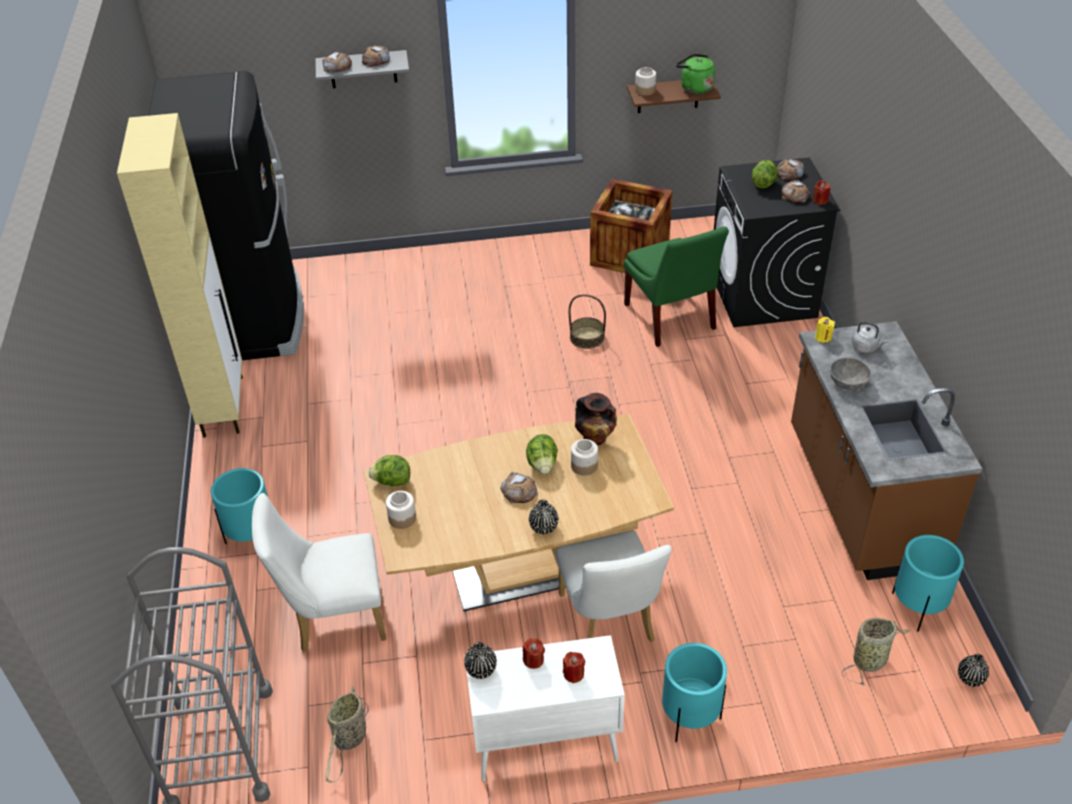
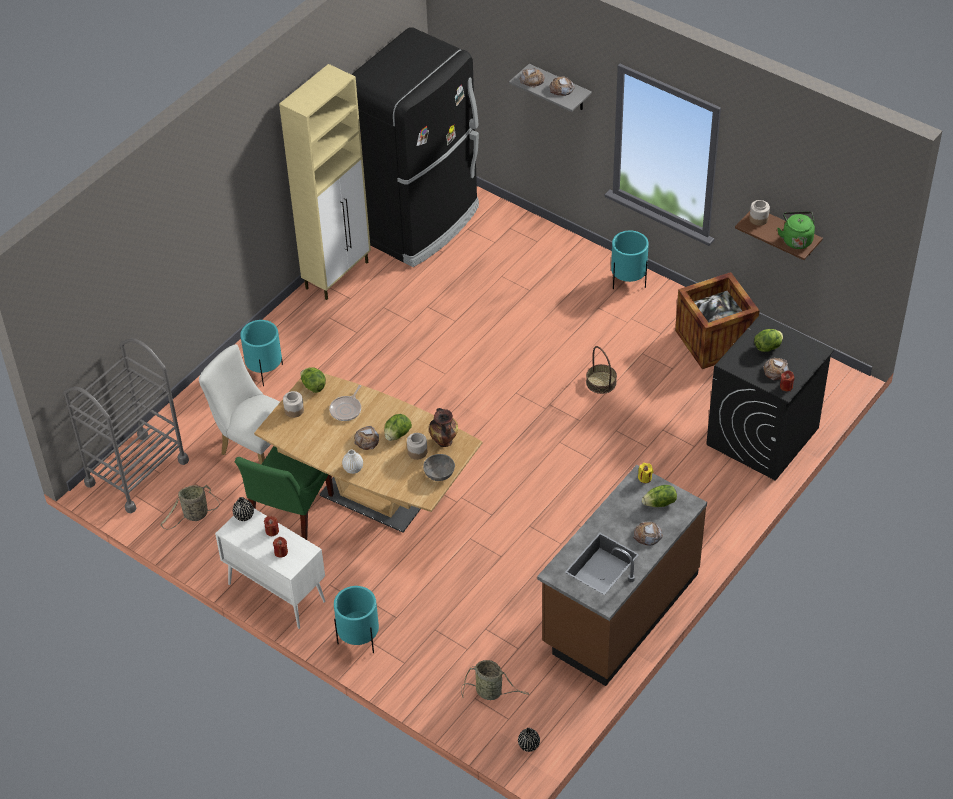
camera: 45 degrees right, 5 degrees up
(458, 478) = (346, 409): none -> frying pan
(543, 527) = (353, 469): black vase -> white vase
(609, 624) = (383, 562): white chair -> none
(670, 319) = (673, 409): green chair -> green chair (289, 516)
(789, 173) = (799, 351): bread -> bread (647, 535)
(848, 383) = (614, 515): grey bowl -> grey bowl (439, 474)
(866, 348) = (660, 503): grey kettle -> lettuce
(917, 608) = (557, 691): turquoise planter -> turquoise planter (628, 281)

